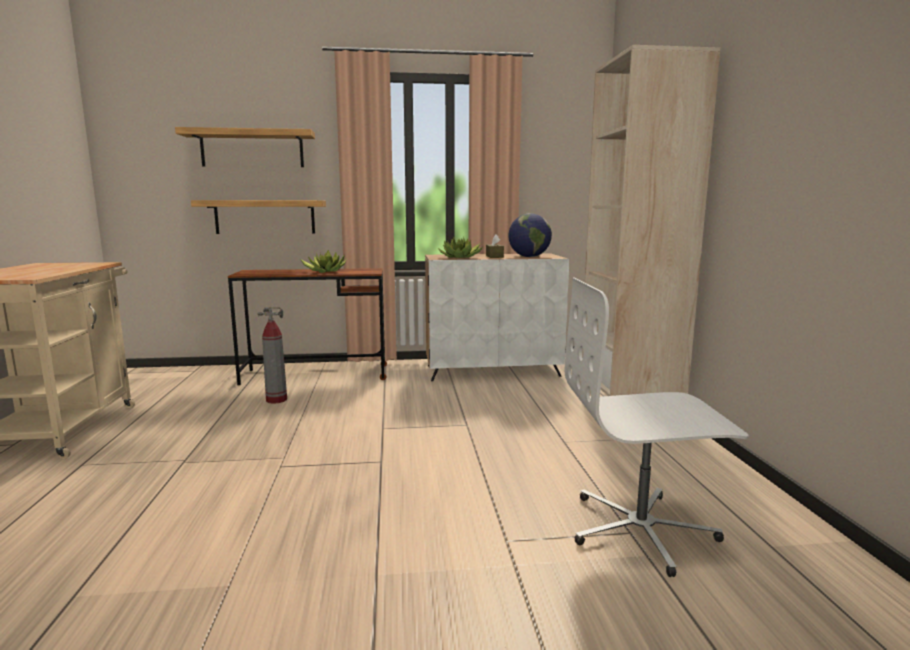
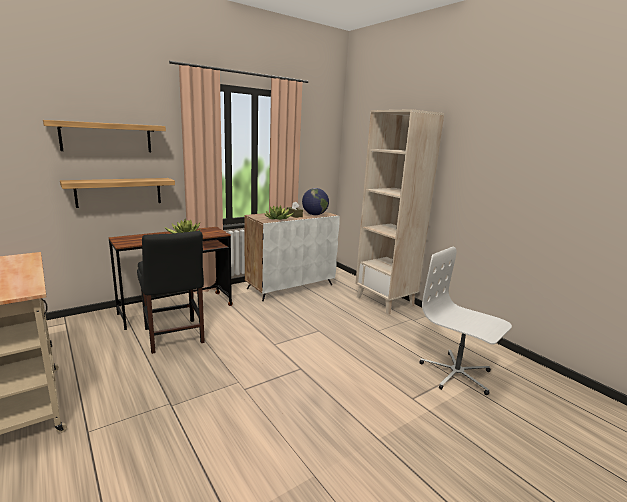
camera: 30 degrees left, 5 degrees up
(276, 400) = (174, 337): fire extinguisher -> black chair
(641, 530) = (456, 374): white office chair -> white office chair turned 75 degrees clockwise

